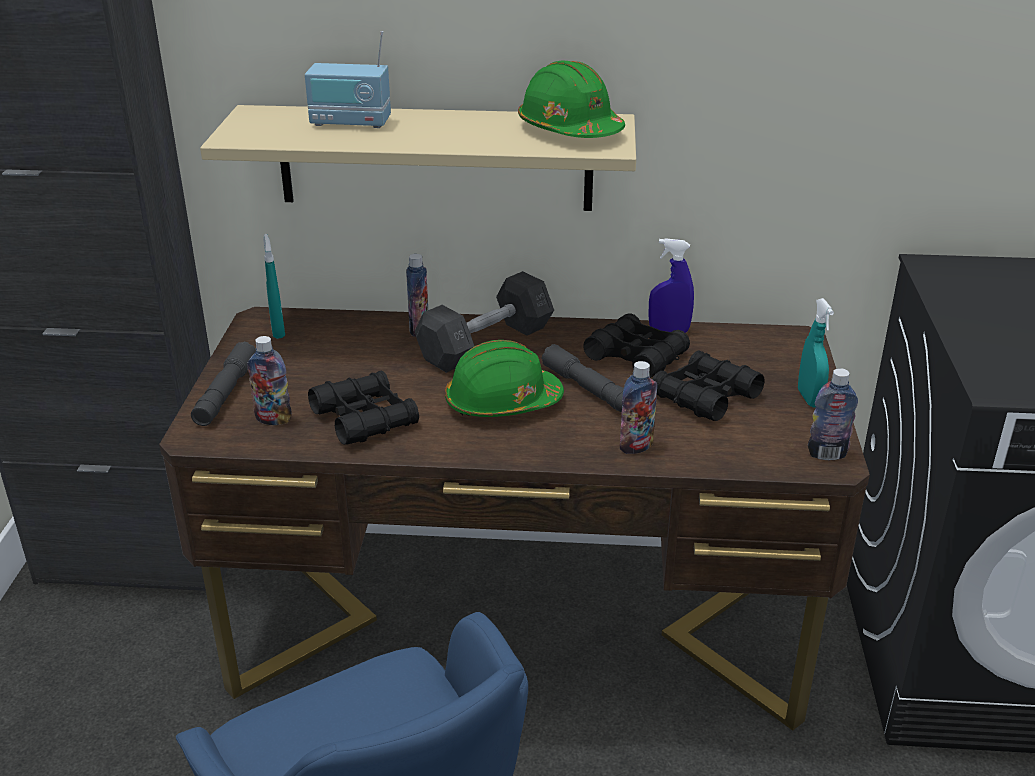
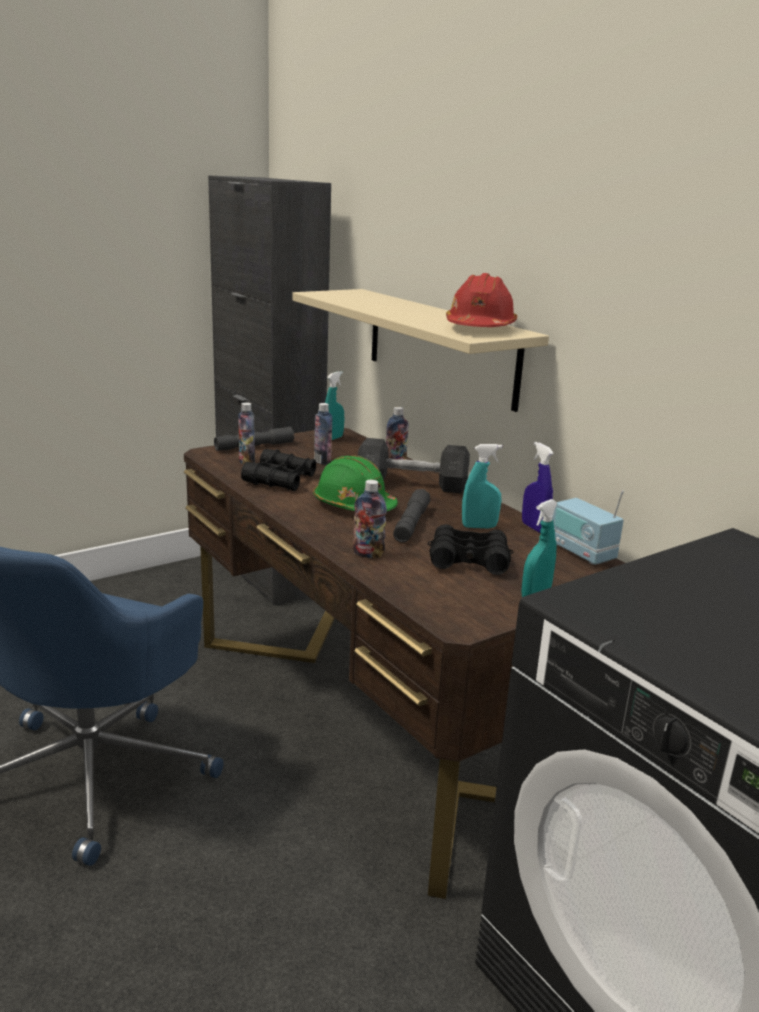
camera: 50 degrees right, 10 degrees down
(350, 123) = (382, 302): radio -> radio (581, 552)
(569, 130) = (480, 328): green hard hat -> red hard hat
(636, 356) = (479, 527): black binoculars -> turquoise spray bottle
(827, 454) = (468, 620): bottle -> bottle (322, 461)

